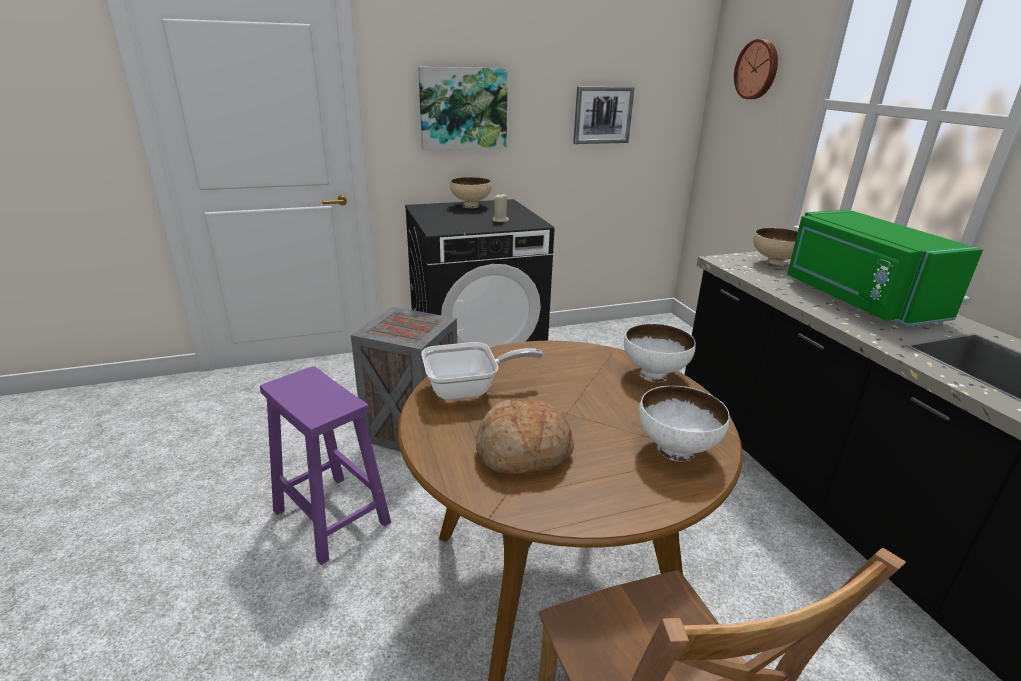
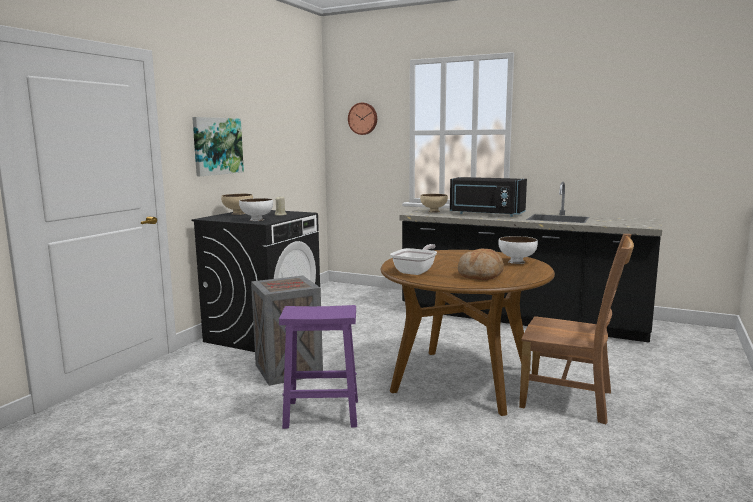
camera: 45 degrees left, 15 degrees down
(602, 115) = (284, 149): picture -> none
(654, 375) = (463, 252): white bowl -> white bowl (257, 220)
(856, 300) = (486, 214): green microwave -> black microwave

